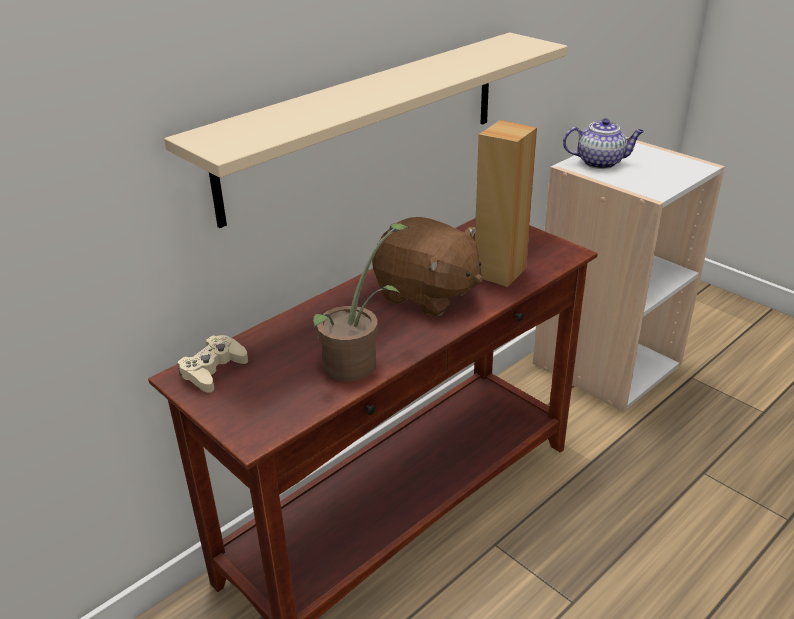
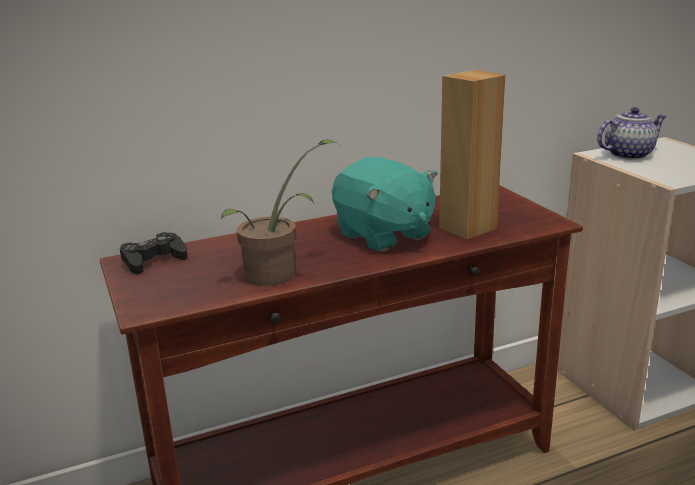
camera: 20 degrees right, 10 degrees down
(213, 370) = (153, 260): beige game controller -> black game controller
(366, 123) = (350, 67): beige shelf -> none
(427, 294) = (383, 235): brown plush toy -> turquoise plush toy
(600, 162) = (629, 154): teapot -> teapot turned 45 degrees counterclockwise

